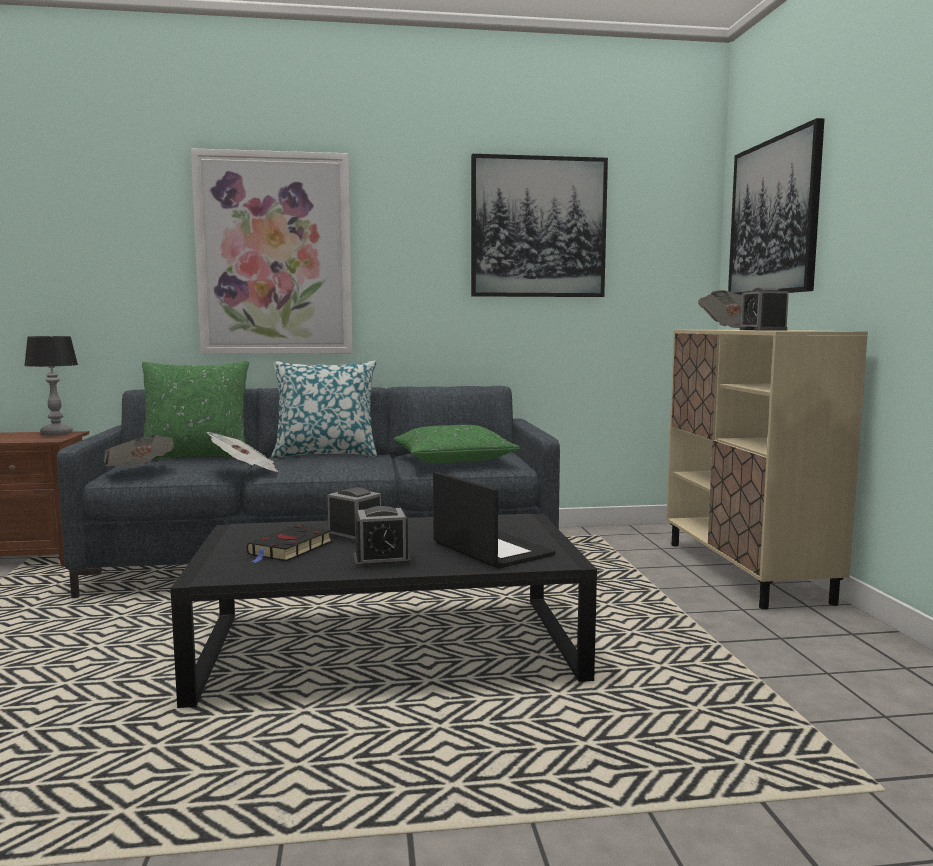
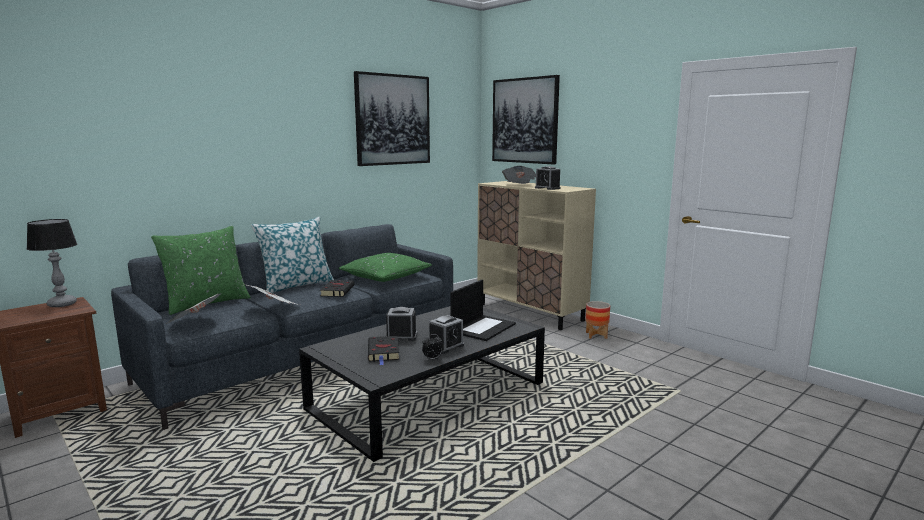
camera: 35 degrees left, 5 degrees up
(274, 254) = (227, 141): picture -> none
(327, 571) = (432, 359): none -> alarm clock
(354, 465) = (337, 291): none -> black book
(490, 549) = (483, 328): laptop -> laptop turned 105 degrees clockwise
(826, 634) = (596, 335): none -> planter

